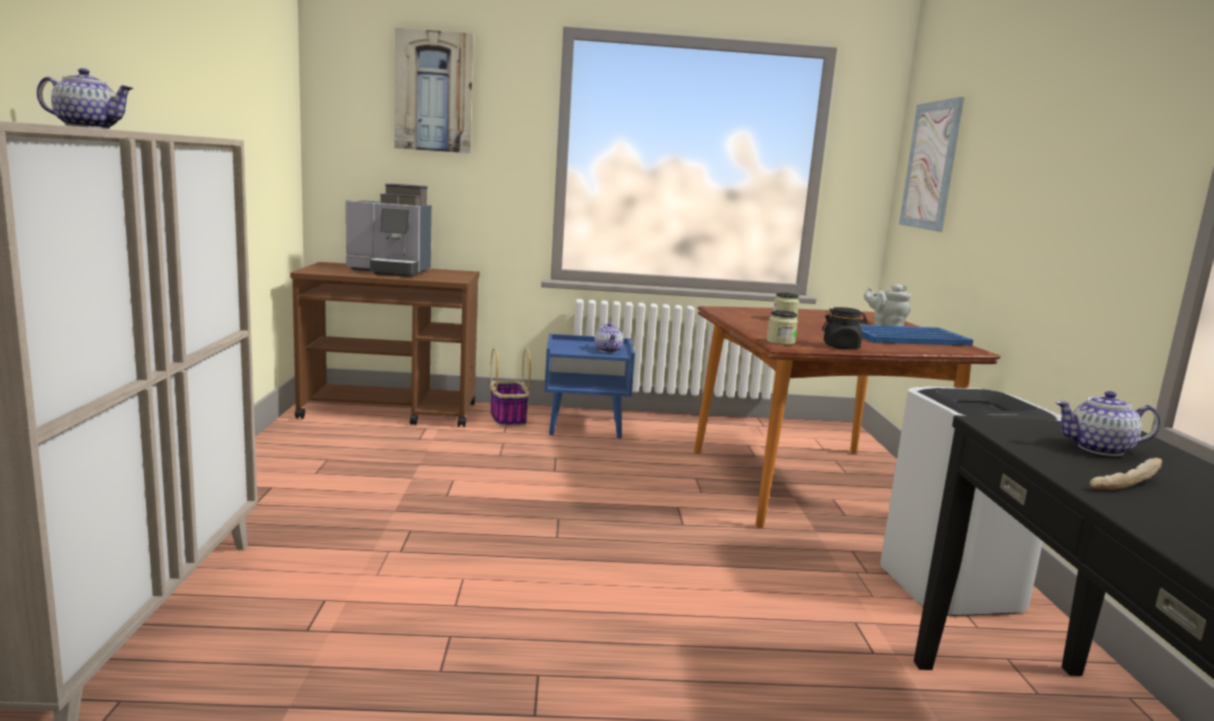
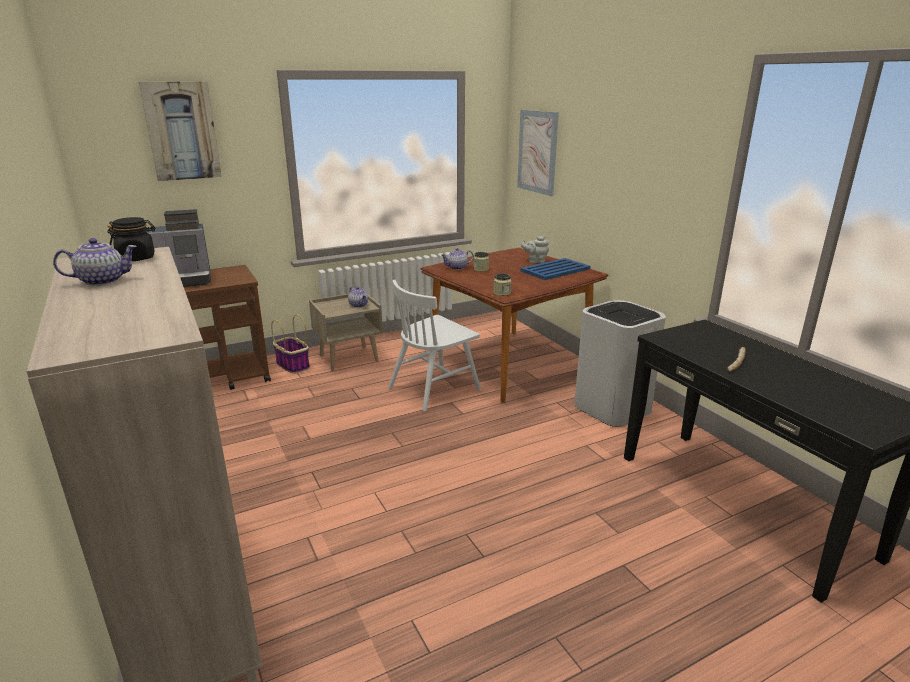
camera: 25 degrees left, 10 degrees up
(586, 427) = (349, 358): blue nightstand -> beige nightstand
(669, 485) = (434, 388): none -> white chair
(841, 346) = (534, 288): black jar -> black jar (137, 258)
(1099, 449) = (709, 342): teapot -> teapot (457, 268)

